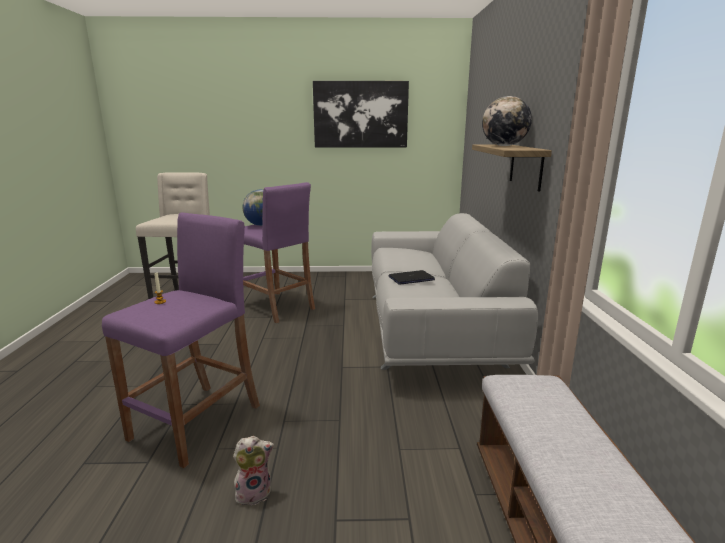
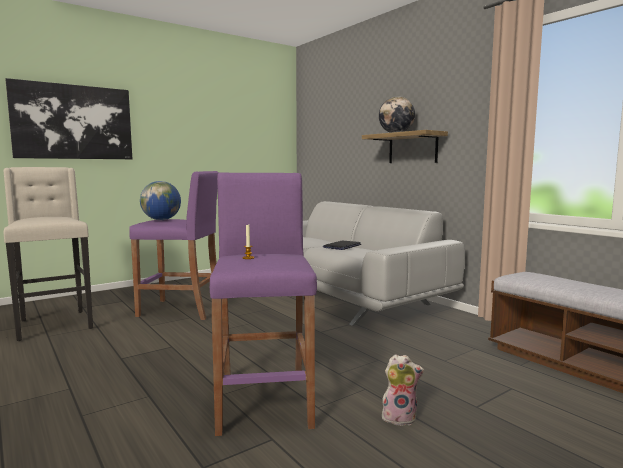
camera: 35 degrees left, 10 degrees down
(254, 492) = (400, 417): plush toy -> plush toy turned 60 degrees clockwise
(360, 114) = (212, 118): picture -> picture (73, 122)

